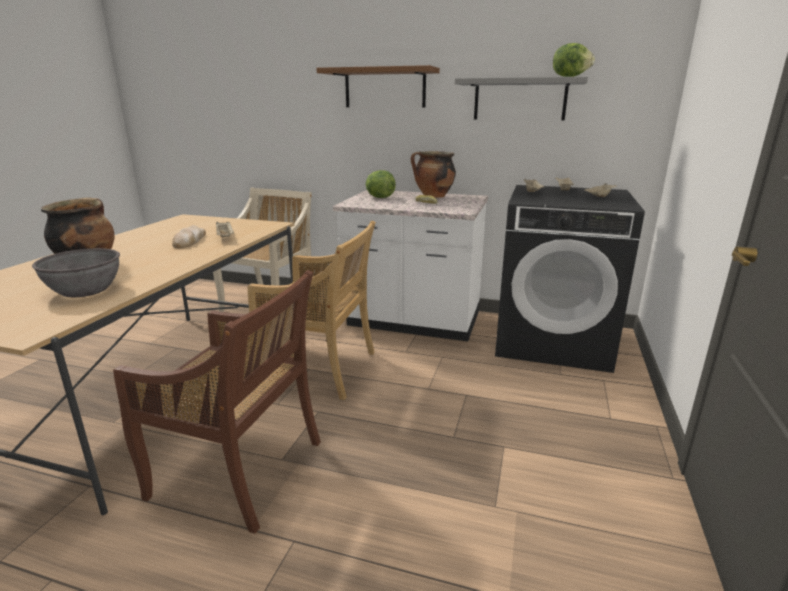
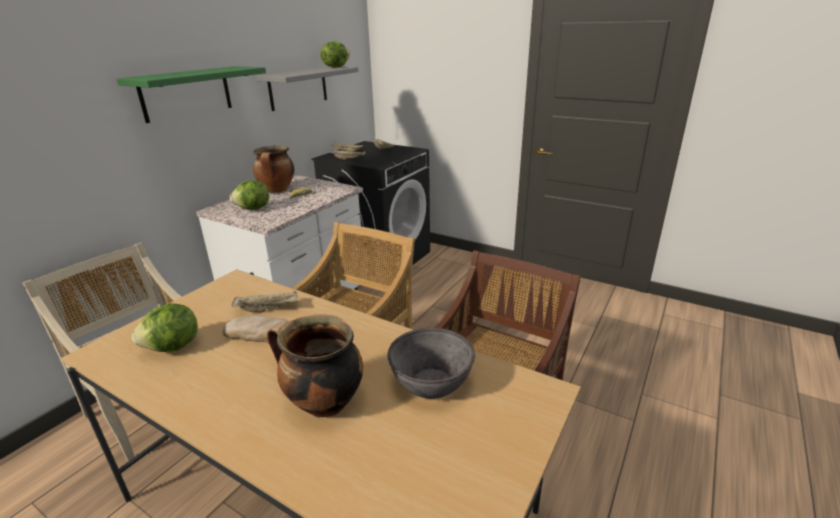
camera: 75 degrees left, 5 degrees up
(181, 228) = (173, 347): none -> lettuce
(385, 88) = (186, 93): brown shelf -> green shelf

